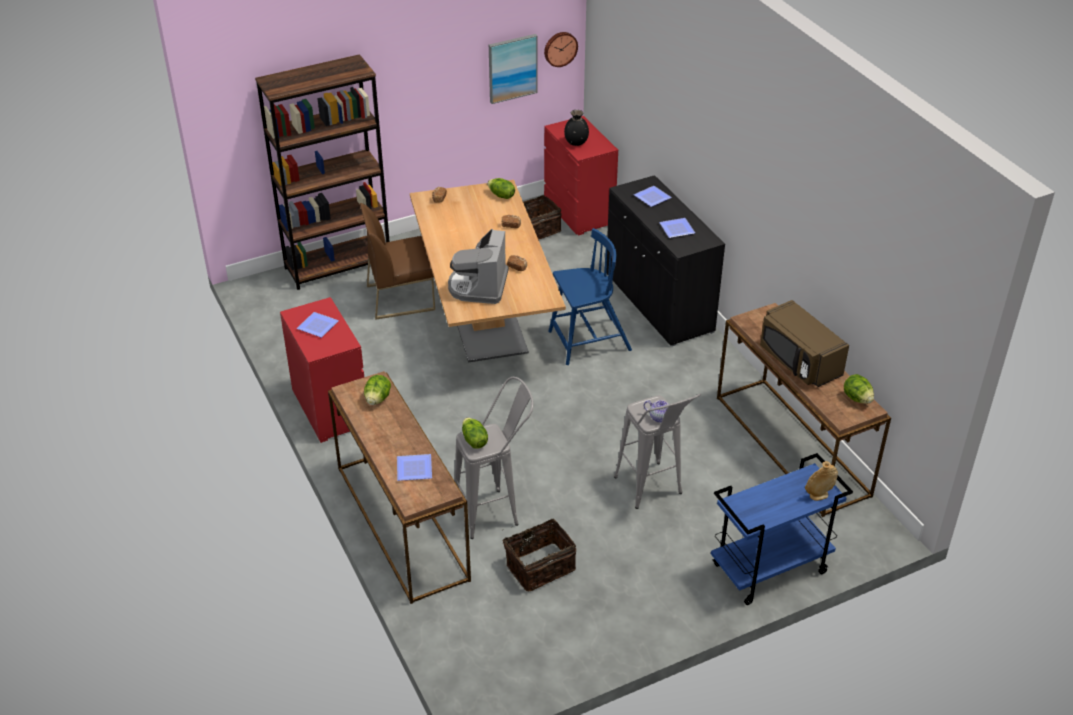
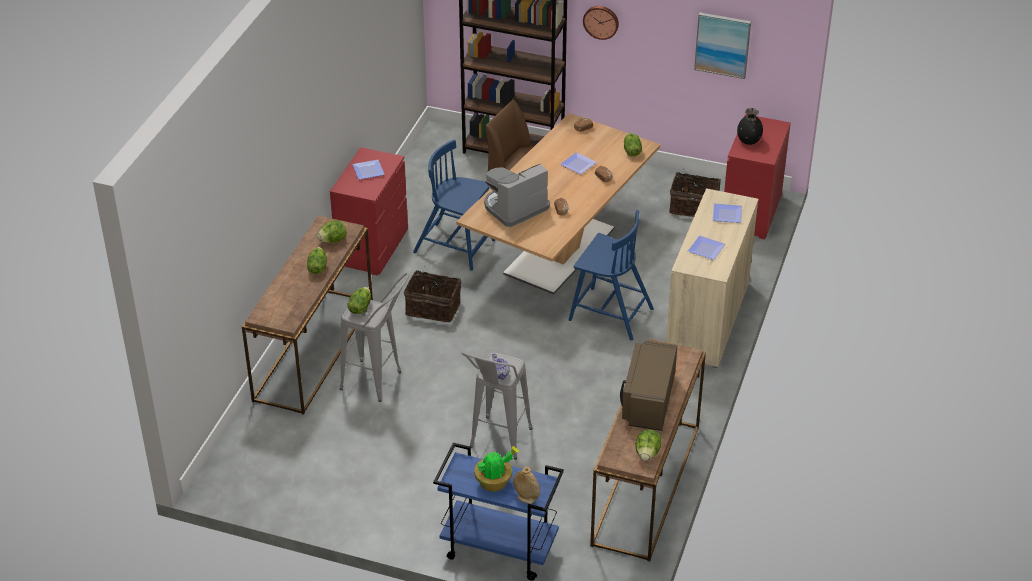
camera: 45 degrees right, 0 degrees up
(399, 365) = (455, 247): none -> blue chair
(399, 430) = (317, 268): none -> lettuce
(415, 468) = (292, 297): plate -> plate (579, 164)
(539, 566) = (356, 436): basket -> basket (433, 307)
(560, 48) = (777, 46): wall clock -> wall clock (601, 21)
(658, 303) = (707, 319): black cabinet -> beige cabinet
(780, 501) = (495, 482): none -> potted plant

